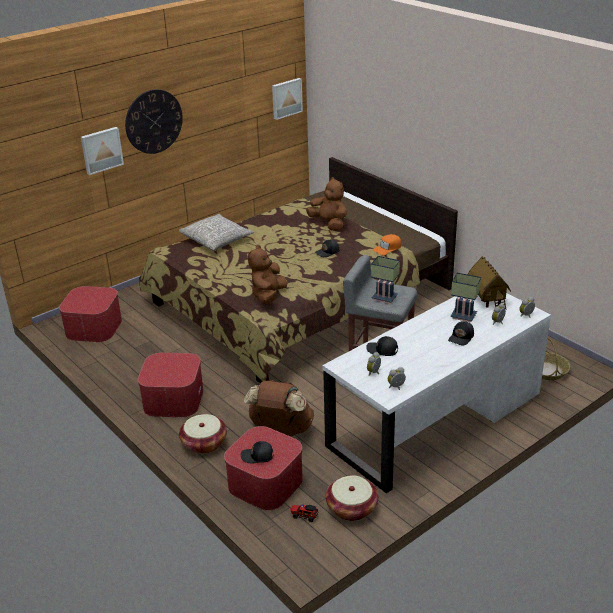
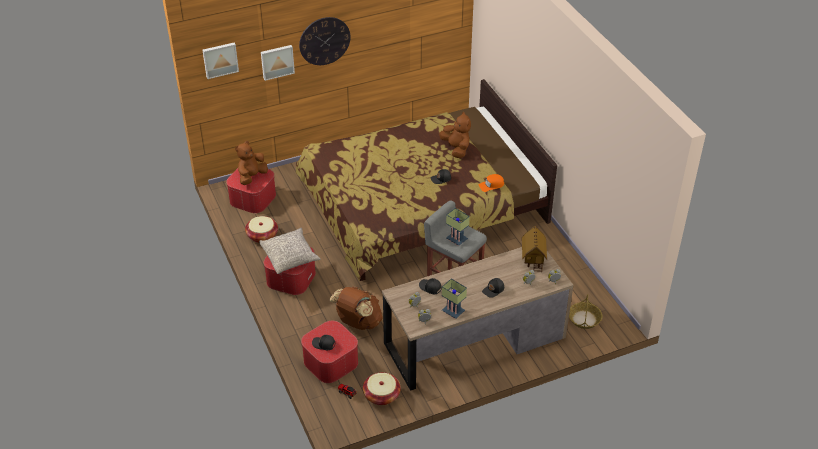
camera: 15 degrees right, 10 degrees up
(204, 443) = (300, 320): basket -> basket (262, 236)
(217, 240) = (360, 147): grey pillow -> grey pillow (290, 256)
(268, 296) = (377, 213): brown plush toy -> brown plush toy (252, 177)
(286, 98) = (451, 22): picture -> picture (220, 59)
(435, 419) = (474, 341): white desk -> brown desk
(462, 316) = (504, 271): table lamp -> table lamp (452, 311)

